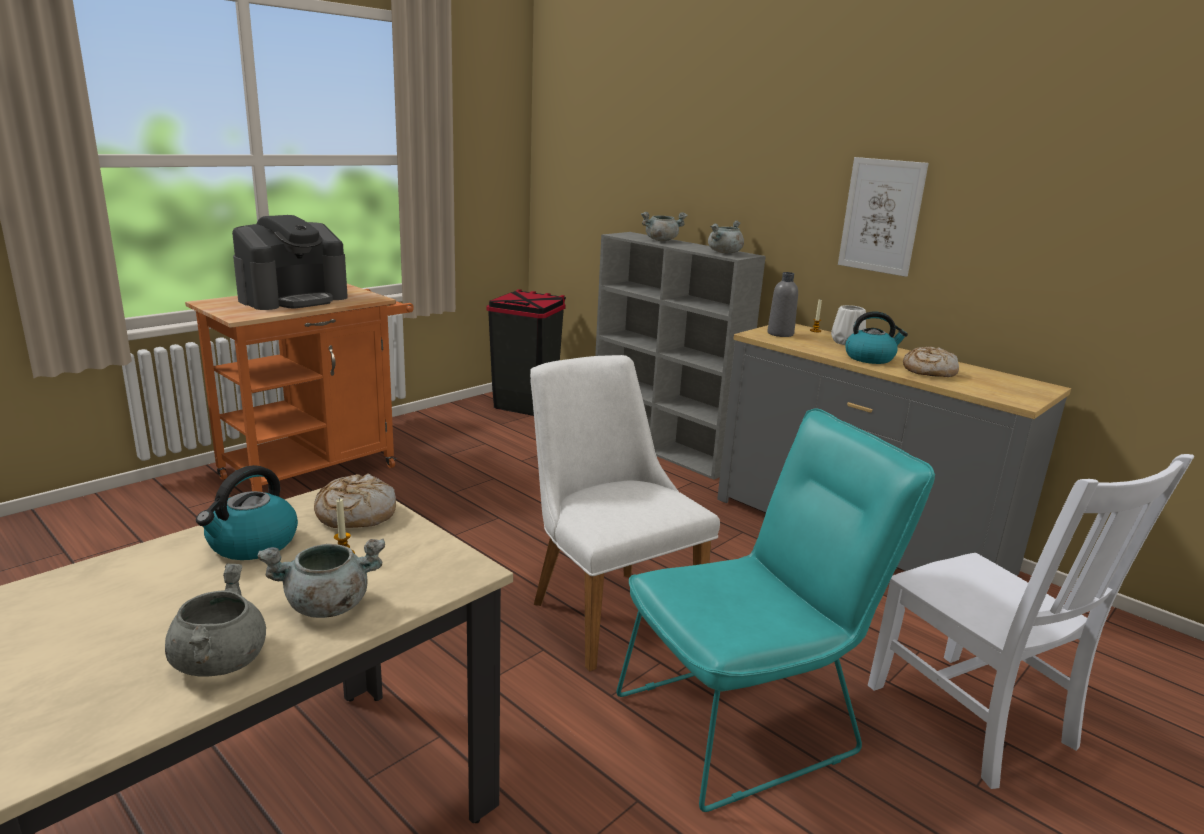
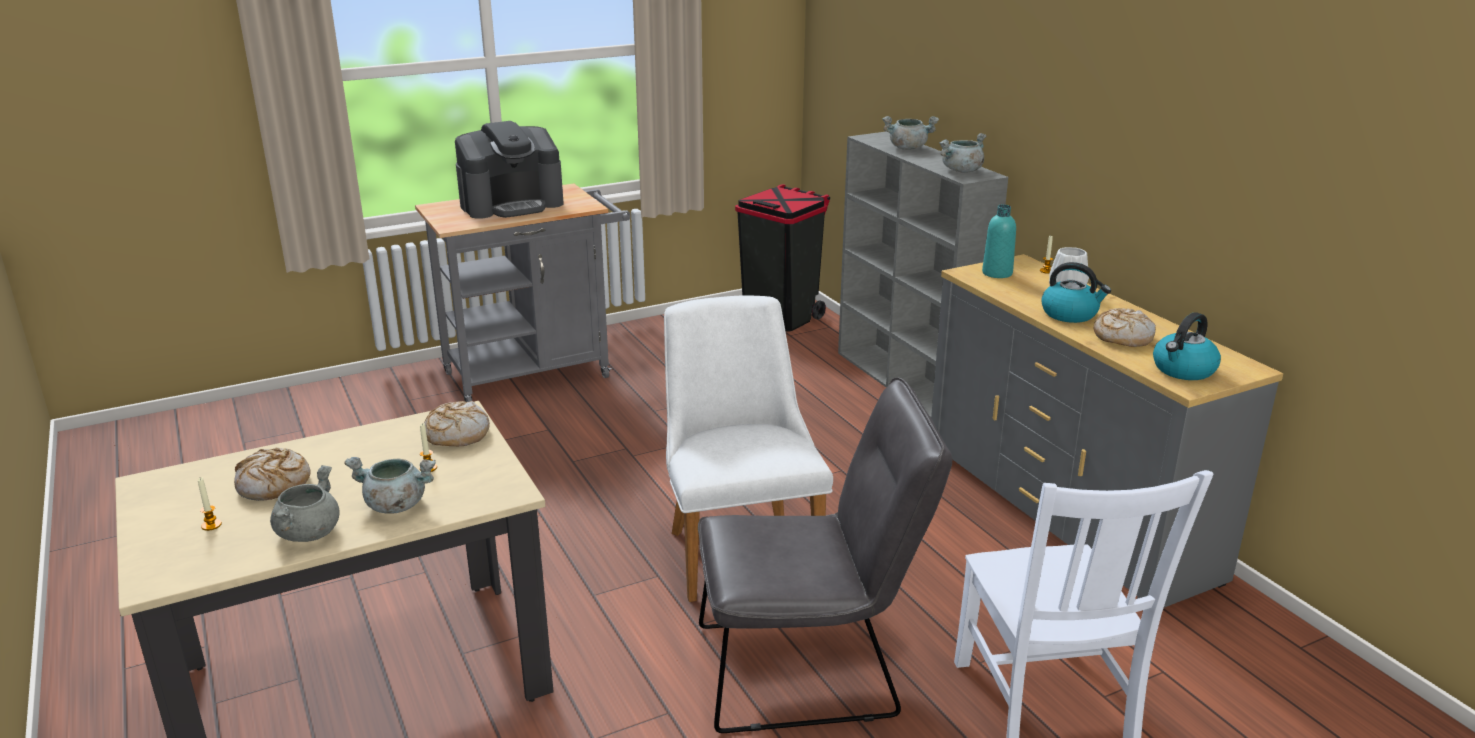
camera: 20 degrees right, 5 degrees up
(56, 674) = (211, 525): none -> candle
(133, 603) = (273, 484): none -> bread
(252, 544) = (369, 450): kettle -> kettle (1183, 370)
(319, 469) = (537, 372): orange cart -> grey cart
(749, 720) = (811, 669): turquoise chair -> grey chair
(780, 334) = (997, 273): grey bottle -> turquoise bottle
(881, 216) = (1117, 146): picture -> none

